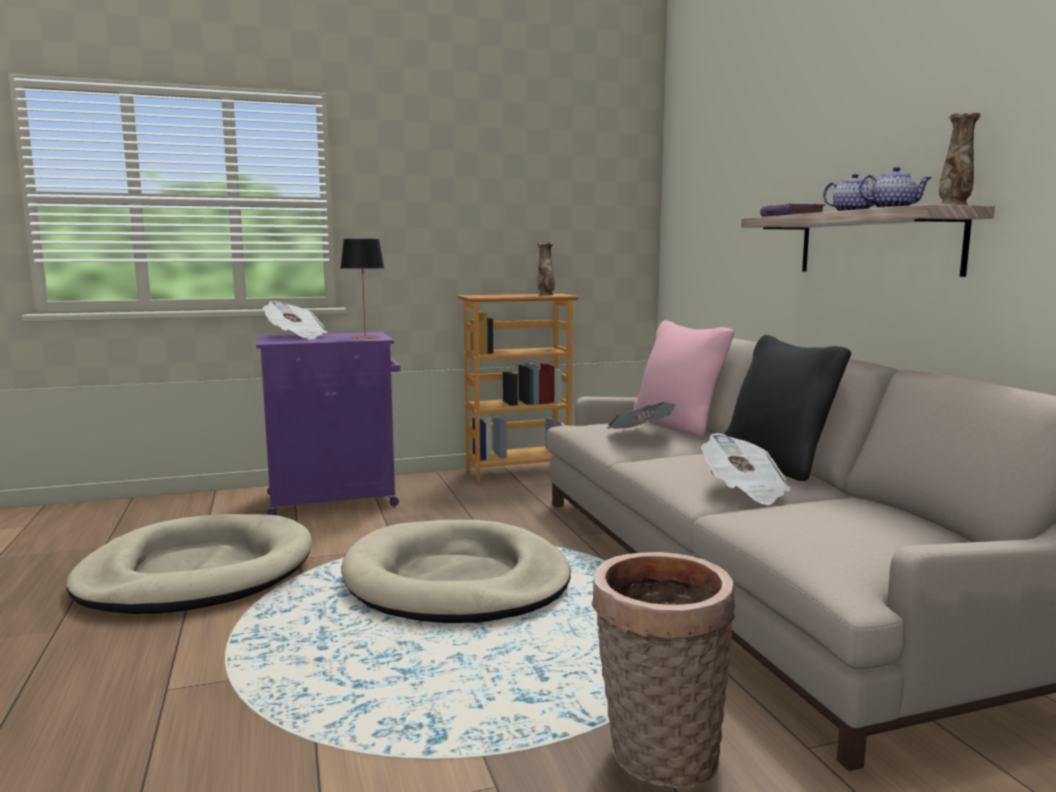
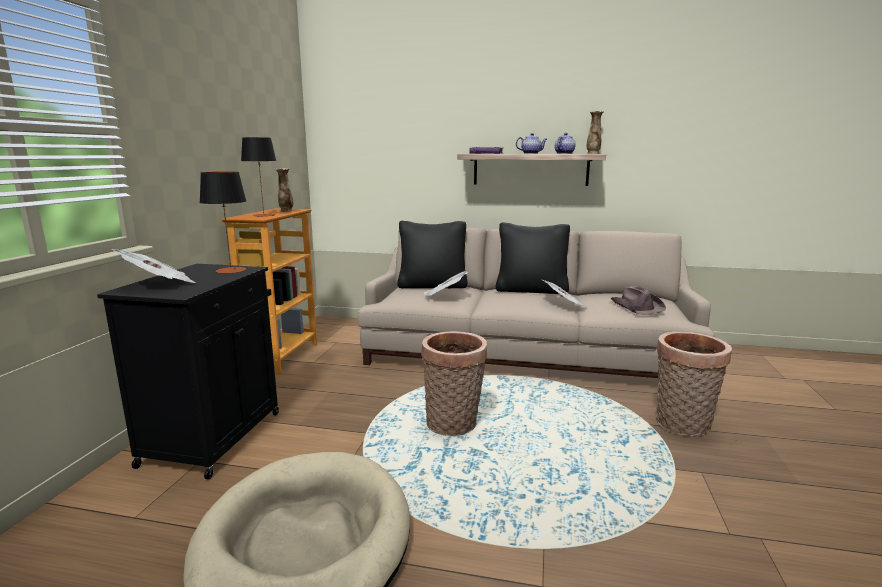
camera: 60 degrees left, 5 degrees up
(335, 499) = (215, 437): purple cabinet -> black cabinet
(456, 581) = (454, 425): beige dog bed -> basket
(500, 295) = (263, 215): none -> table lamp
(678, 425) = (432, 285): pink pillow -> black pillow
(832, 529) = (637, 307): none -> brown hat

